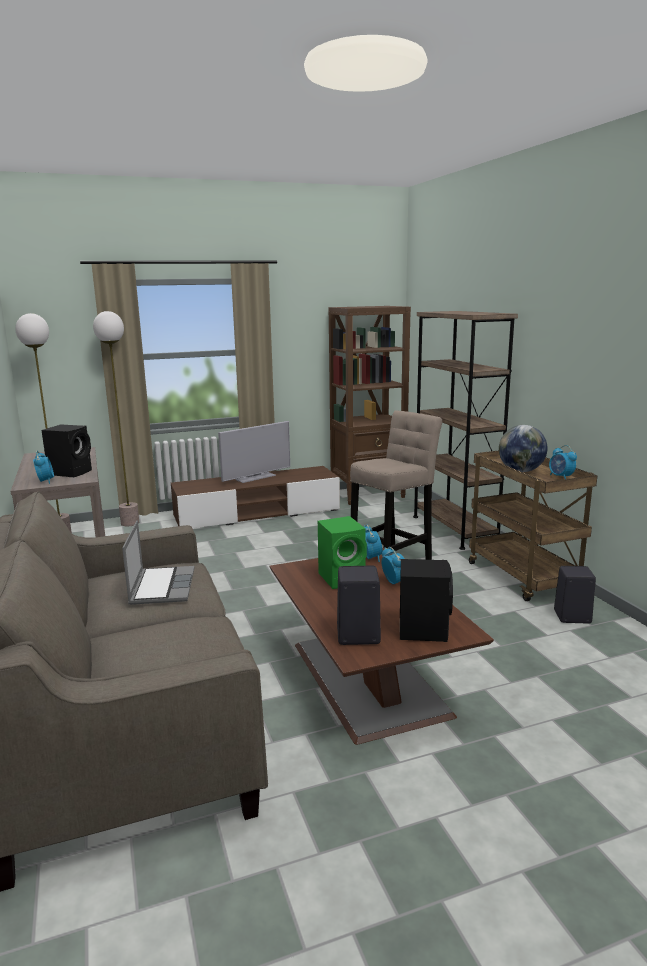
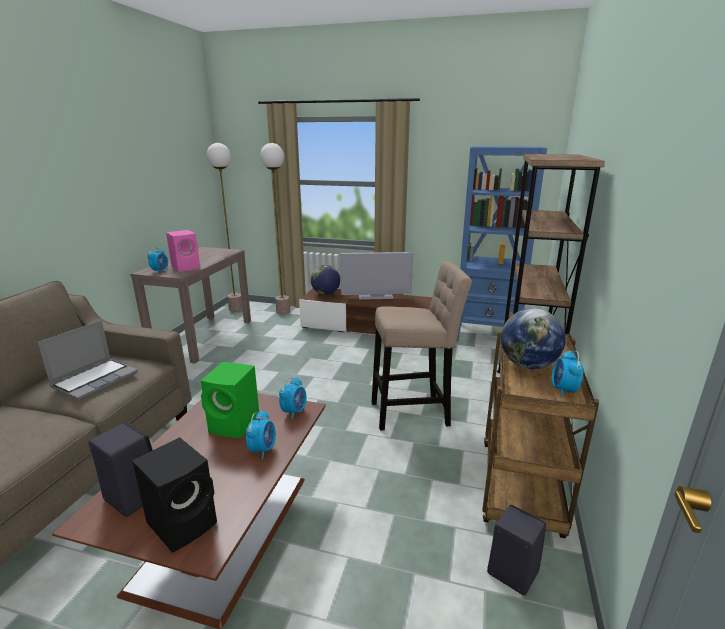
camera: 35 degrees right, 5 degrees up
(71, 472) = (187, 267): black speaker -> pink speaker
(197, 485) = (326, 294): none -> globe
(368, 494) = (487, 335): brown bookcase -> blue bookcase

